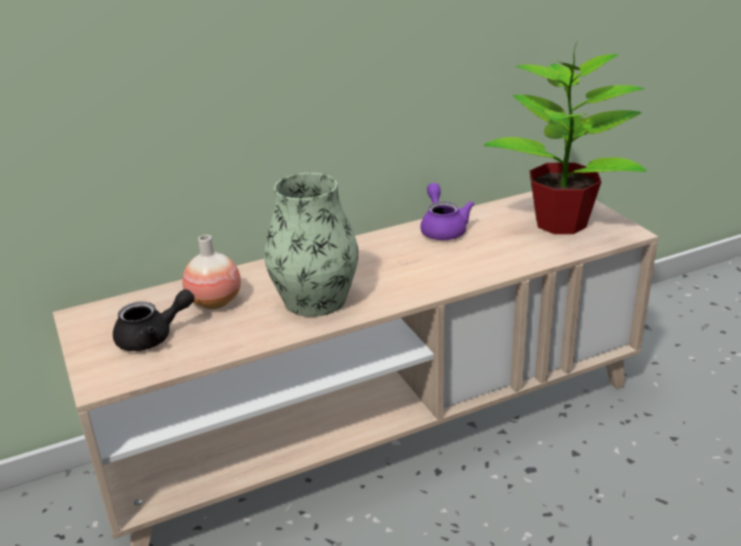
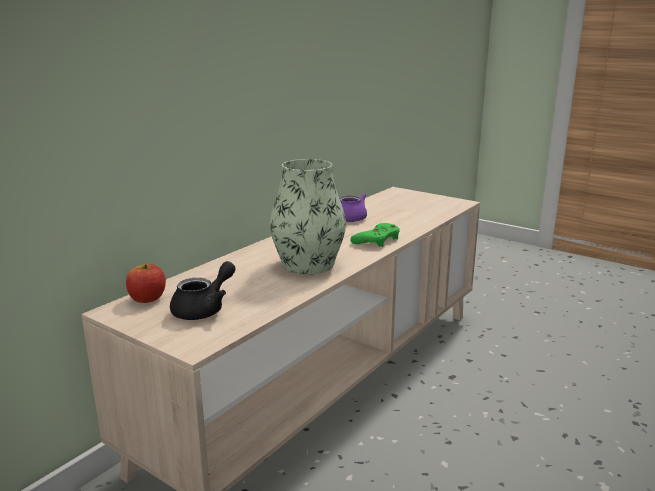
camera: 30 degrees left, 10 degrees down
(119, 308) = (147, 298): none -> apple
(215, 302) = (229, 280): vase -> none
(435, 278) = (377, 240): none -> green game controller
(562, 222) = (418, 203): potted plant -> none

